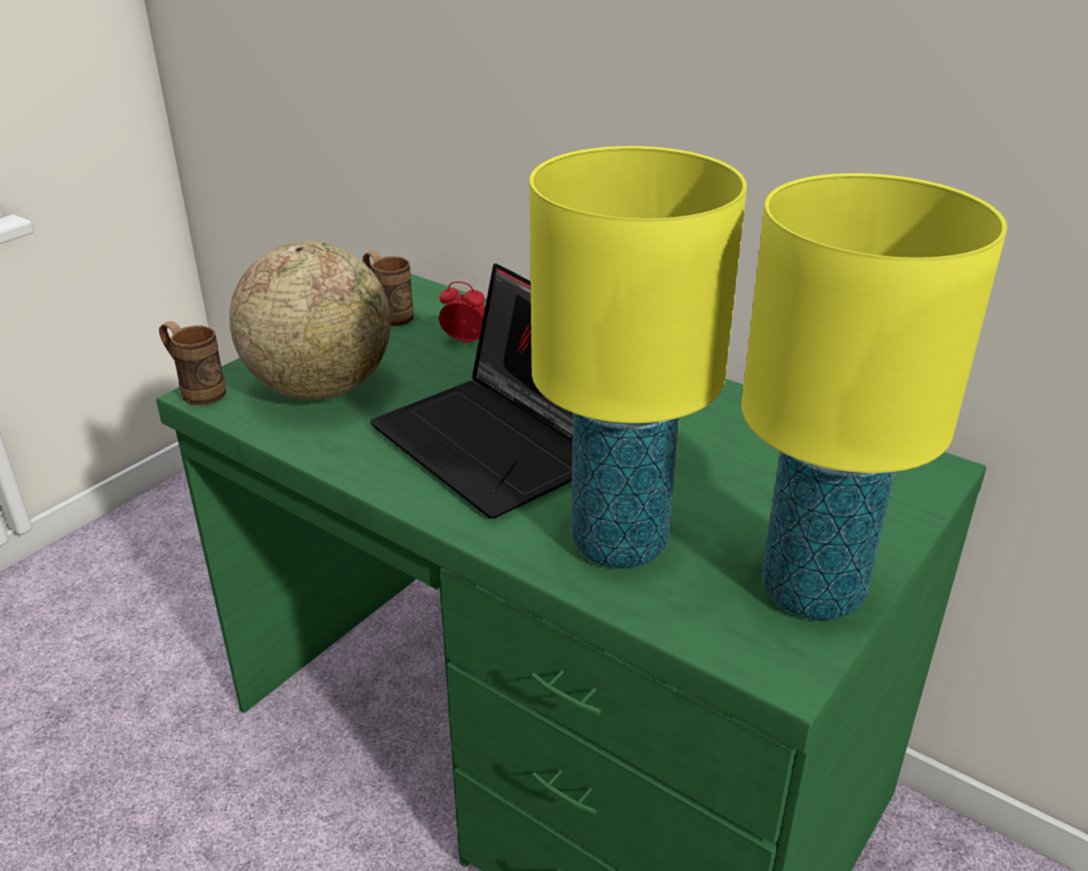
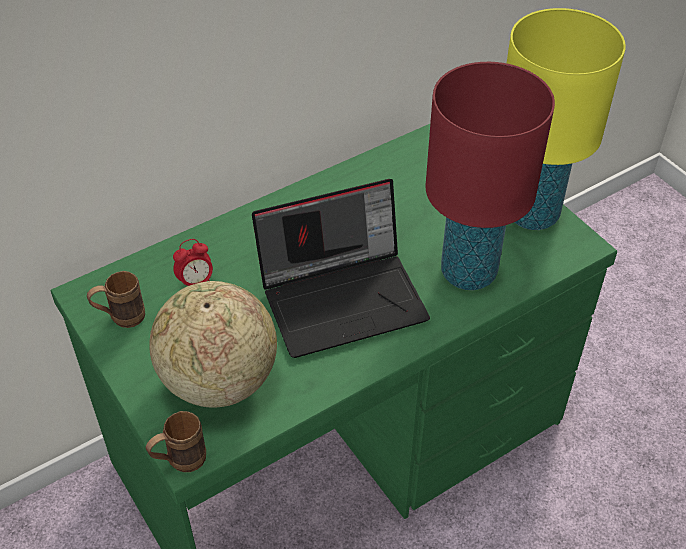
camera: 70 degrees left, 15 degrees up
(465, 342) = (196, 282): alarm clock -> alarm clock turned 150 degrees counterclockwise
(619, 542) = (468, 272): yellow table lamp -> red table lamp

